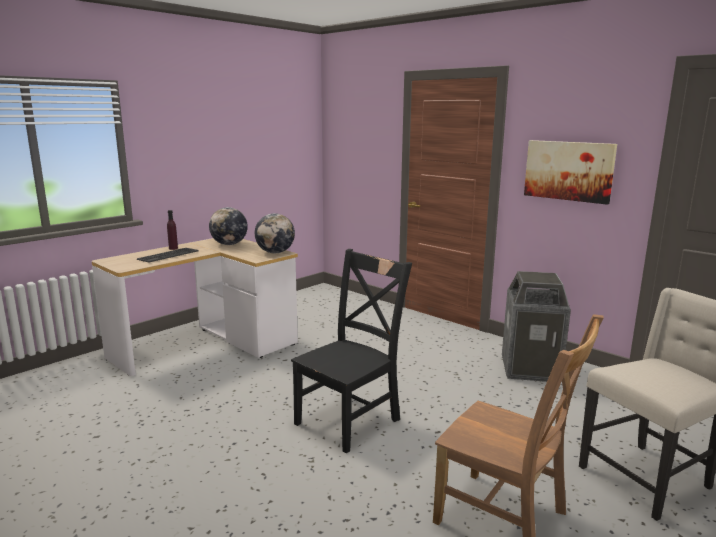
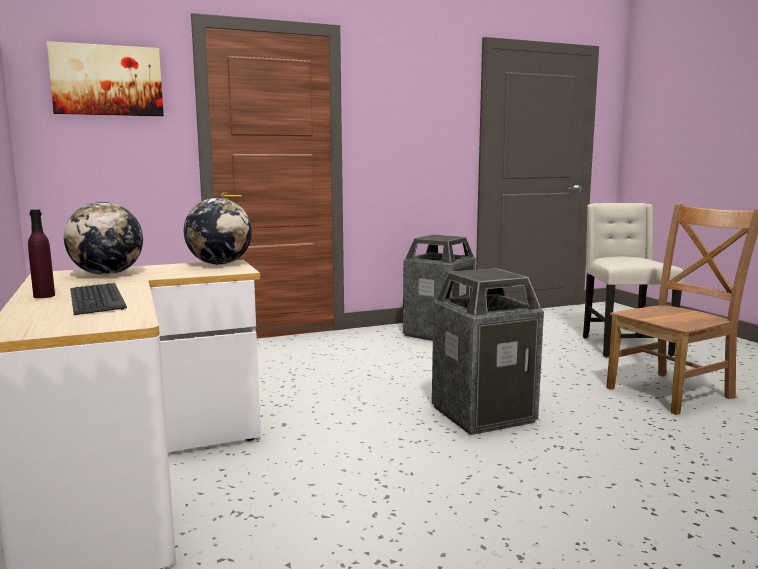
camera: 65 degrees left, 5 degrees down
(350, 420) = (483, 414): black chair -> trash can
(568, 170) = (411, 136): picture -> picture (107, 80)

